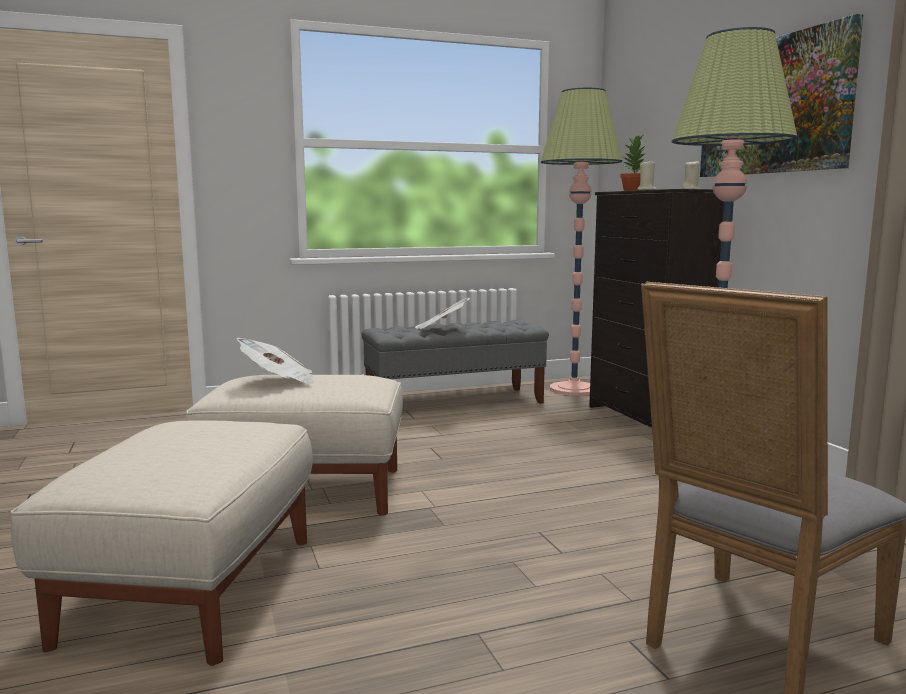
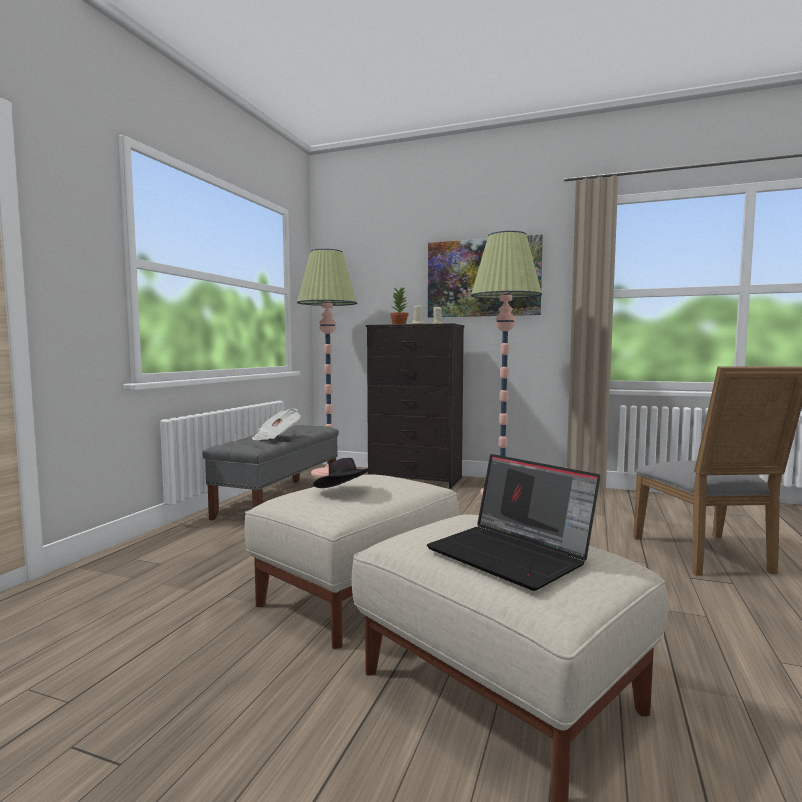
camera: 50 degrees left, 5 degrees down
(160, 450) = (512, 555): none -> laptop
(279, 382) = (344, 492): newspaper -> black hat

